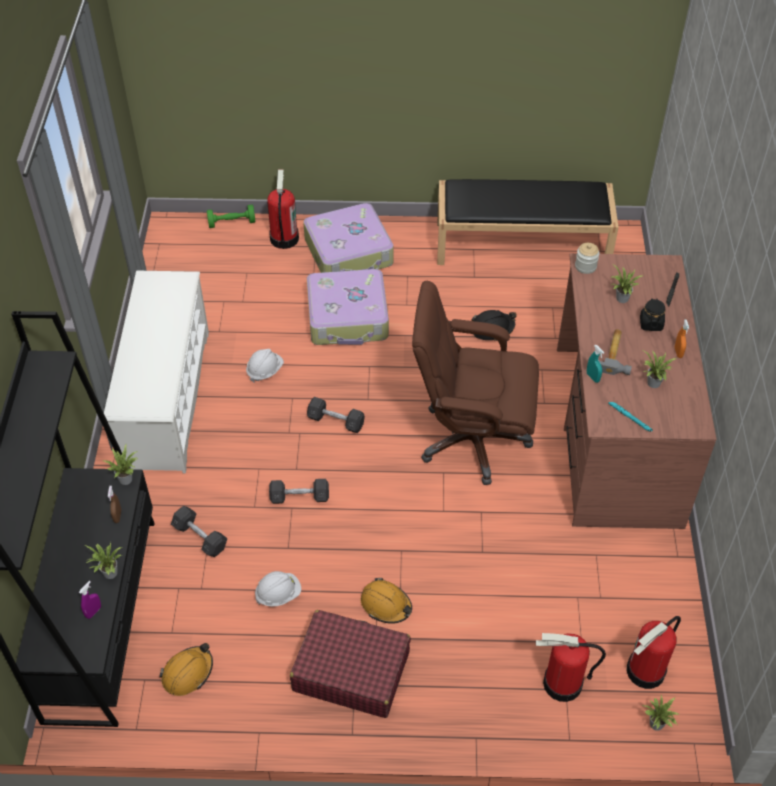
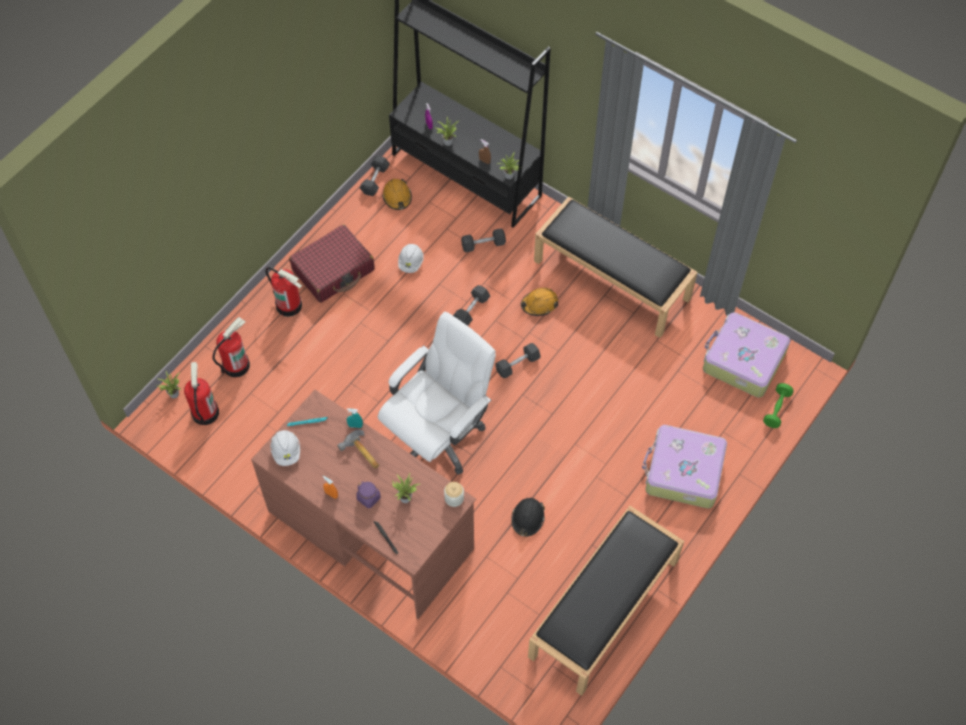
camera: 125 degrees right, 10 degrees up
(166, 398) = (613, 279): white shoe rack -> black bench
(176, 718) = (375, 180): none -> grey dumbbell
(265, 371) = (596, 348): white hard hat -> white hard hat (286, 451)
(284, 238) = (732, 435): fire extinguisher -> fire extinguisher (289, 305)
(348, 317) = (611, 429): suitcase -> suitcase (742, 361)
(386, 605) = (359, 311): orange hard hat -> orange hard hat (539, 304)
(472, 439) = (438, 435): brown office chair -> white office chair
(651, 323) = (369, 498): black jar -> purple jar
(653, 384) = (320, 457): potted plant -> none

